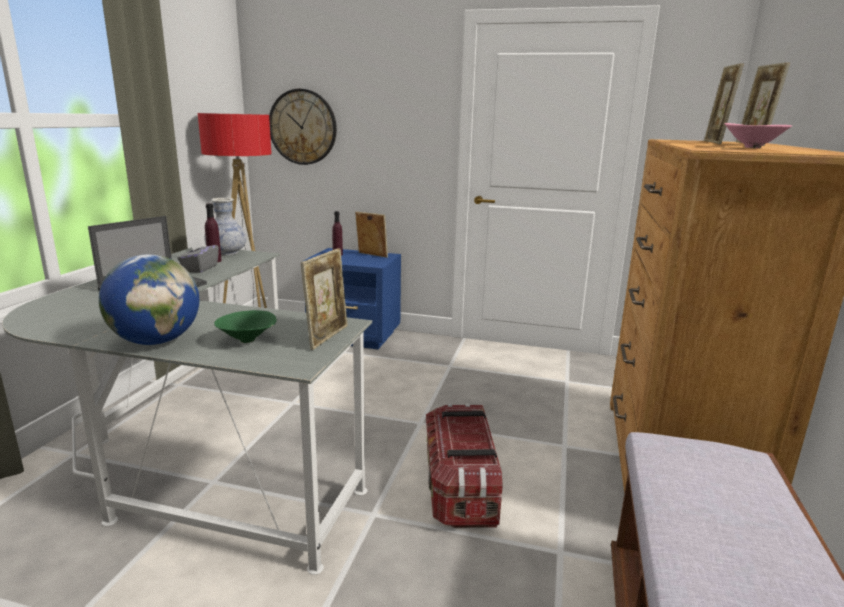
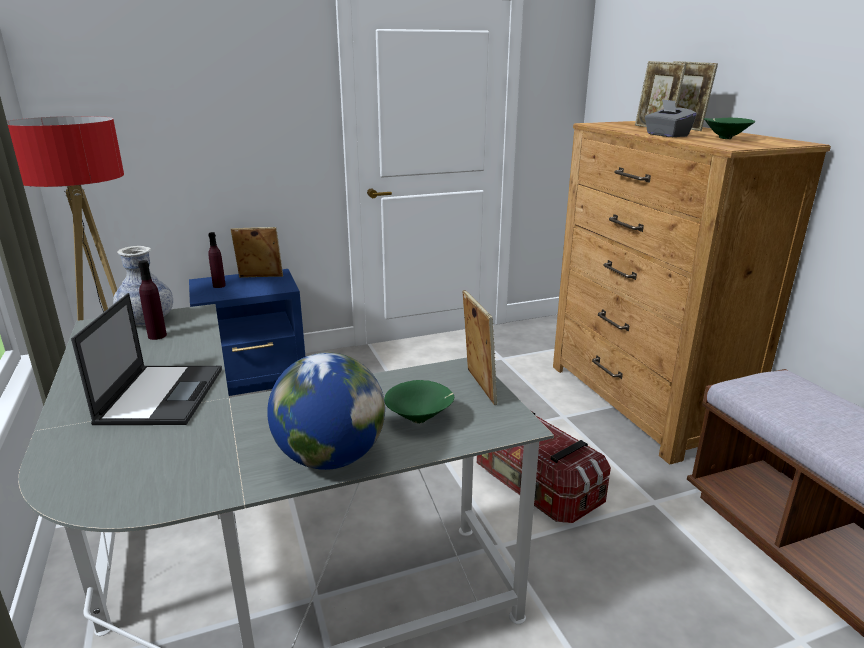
camera: 35 degrees left, 5 degrees up
(200, 268) = (163, 352): grey tissue box -> grey tissue box (666, 135)
(303, 127) = (129, 126): wall clock -> none
(752, 148) = (724, 138): pink bowl -> green bowl

